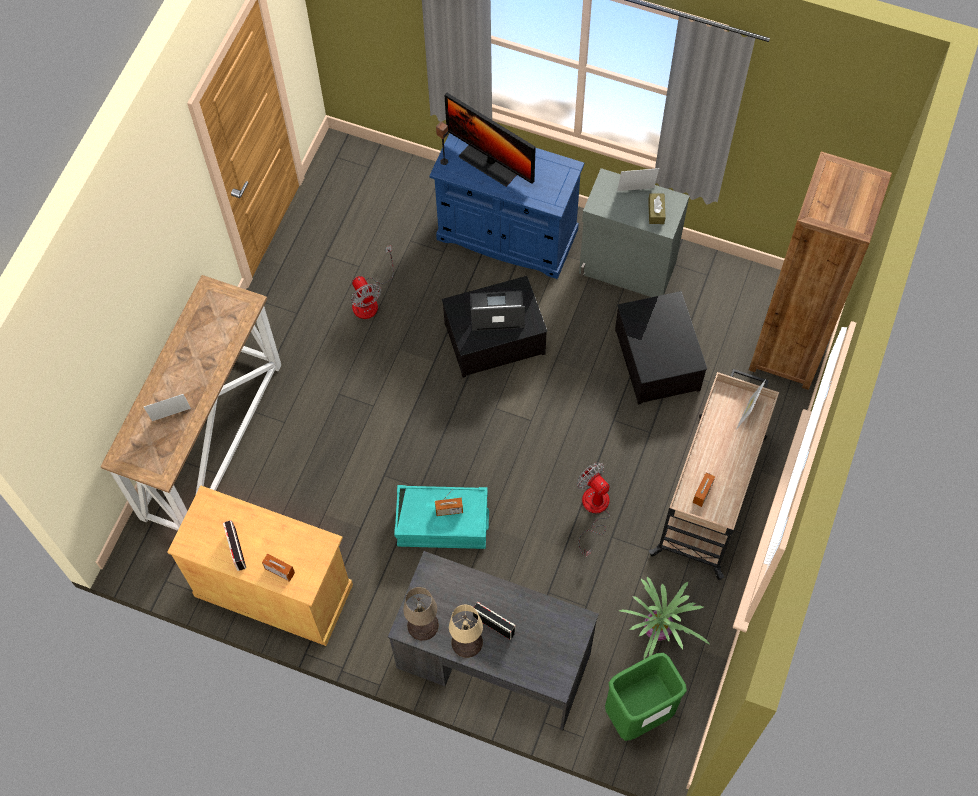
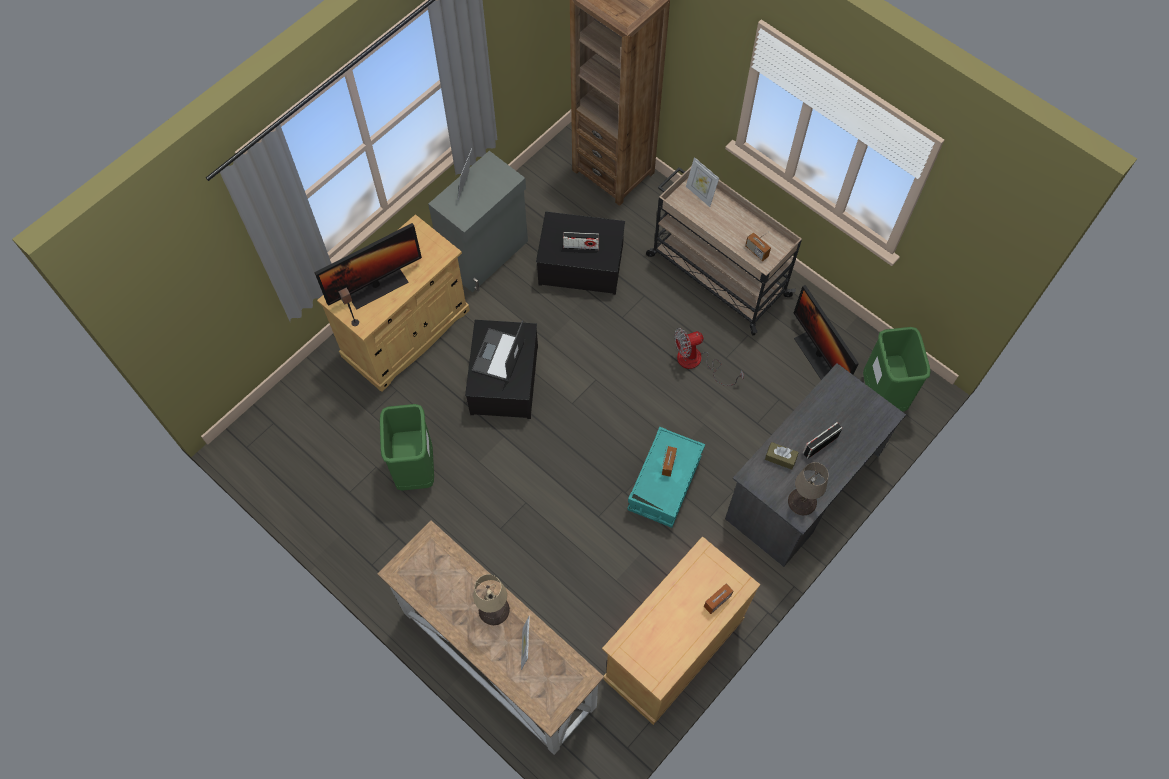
camera: 70 degrees left, 0 degrees up
(236, 550) = (682, 634): radio -> radio (581, 246)
(369, 299) = (415, 469): fan -> green trash can
(466, 641) = (828, 471): beige table lamp -> beige table lamp (493, 609)
(507, 235) = (406, 333): blue cabinet -> beige cabinet
(656, 212) = (493, 179): brown tissue box -> brown tissue box (780, 458)
(658, 630) = (818, 354): potted plant -> monitor

